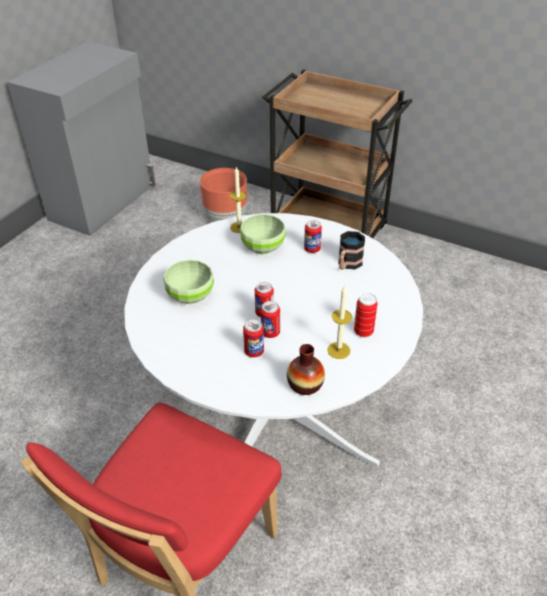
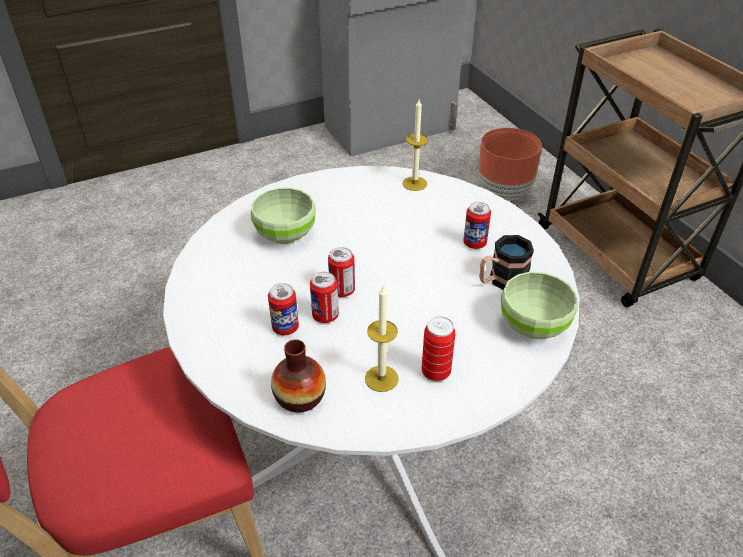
camera: 35 degrees right, 0 degrees up
(263, 247) = (418, 216): green bowl -> green bowl (534, 325)

